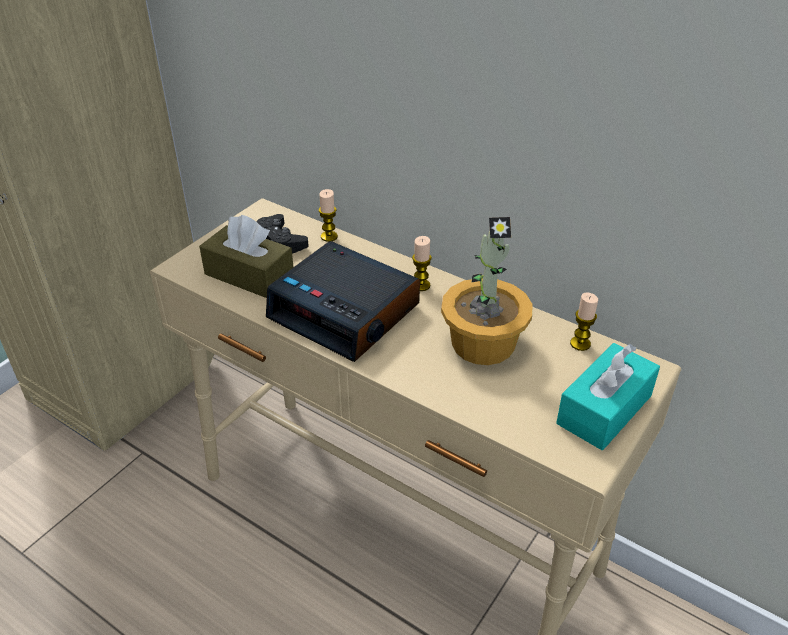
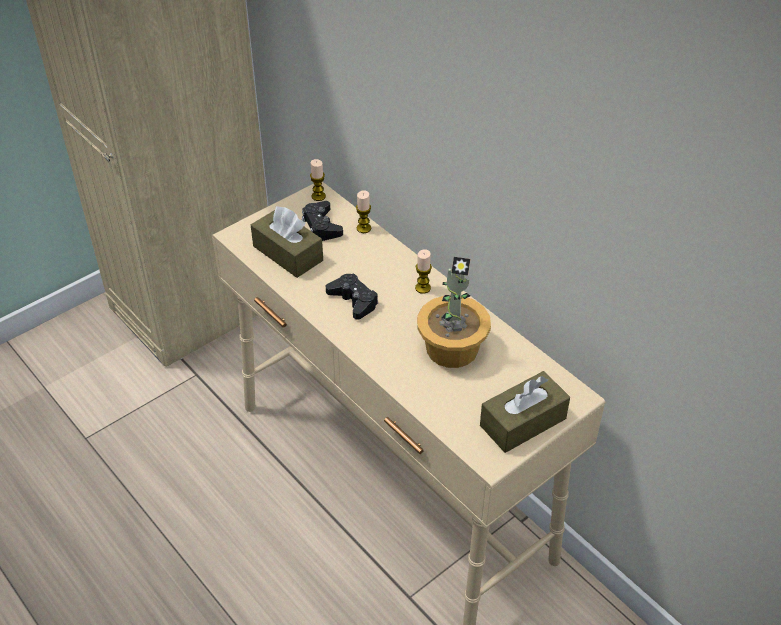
camera: 15 degrees right, 5 degrees up
(346, 312) = (353, 300): alarm clock -> black game controller
(580, 344) = (531, 364): candle -> candle (318, 196)
(604, 409) = (523, 422): turquoise tissue box -> brown tissue box

